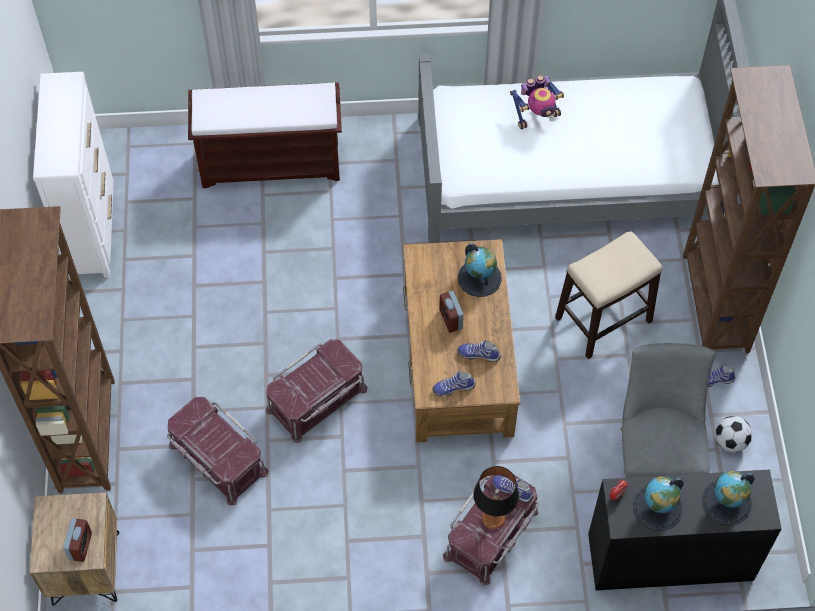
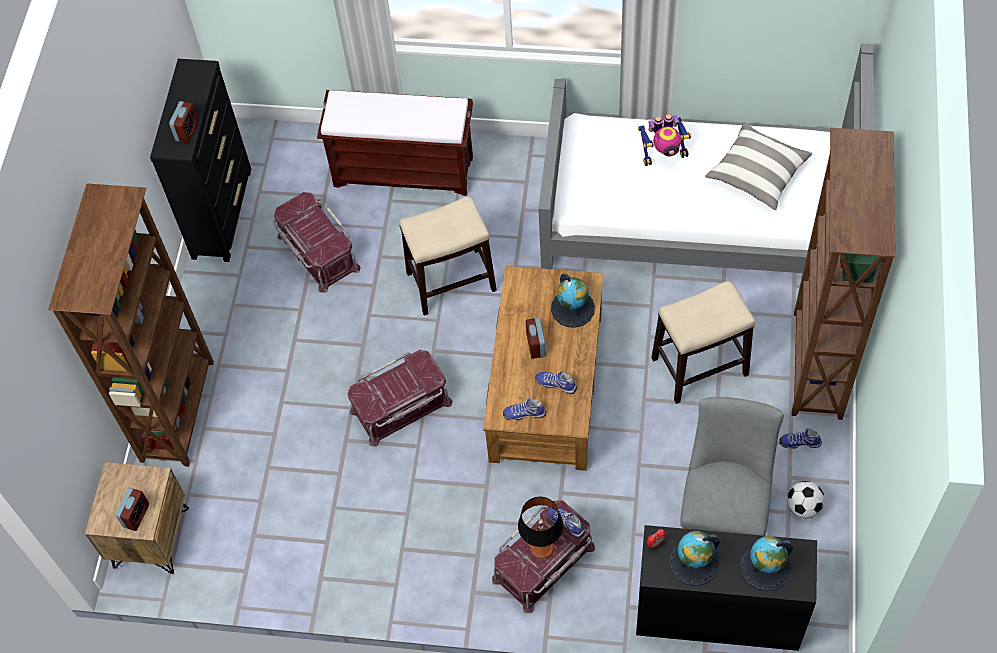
camera: 15 degrees right, 0 degrees up
(66, 146) = (187, 131): none -> alarm clock
(92, 227) = (222, 212): white dresser -> black dresser
(217, 459) = (294, 451): red storage box -> red storage box (317, 252)
(340, 268) = (450, 282): none -> stool
(631, 124) = (757, 173): none -> pillow

